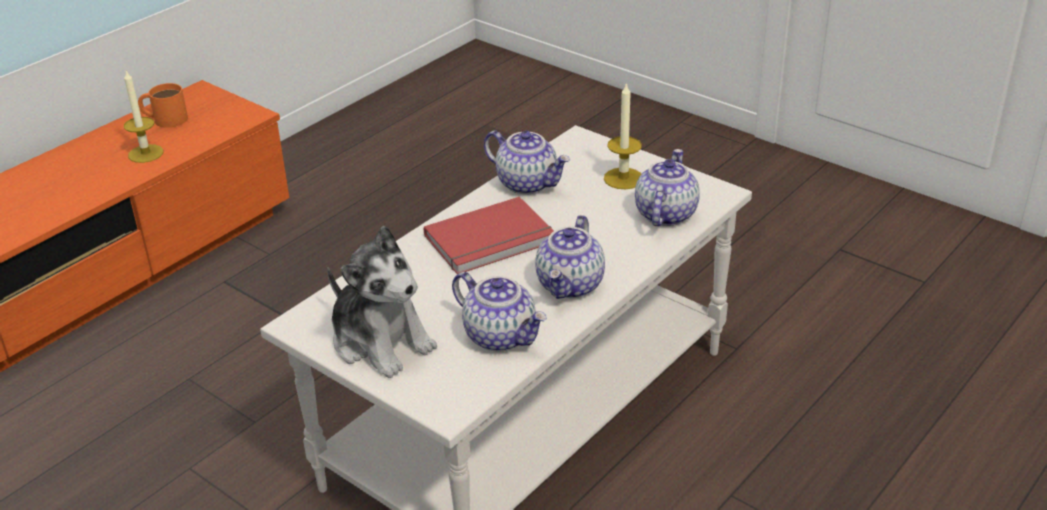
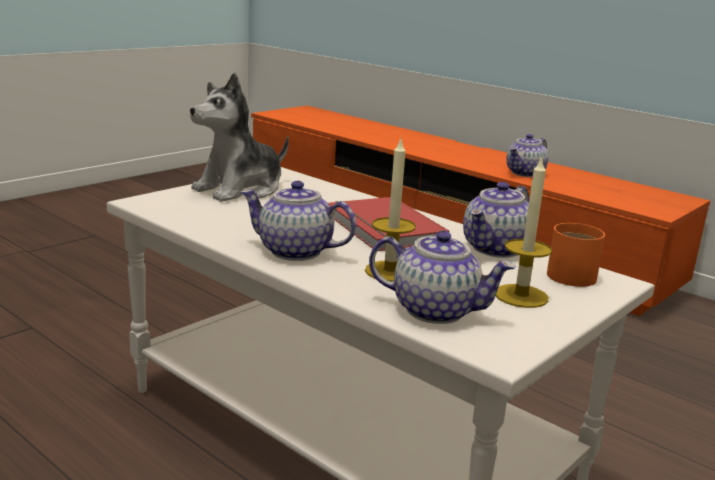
camera: 90 degrees right, 15 degrees down
(146, 153) = (573, 186): candle -> candle (390, 271)
(164, 119) = (631, 190): orange mug -> orange mug (570, 272)
(501, 336) = (225, 222): teapot -> teapot (525, 173)

